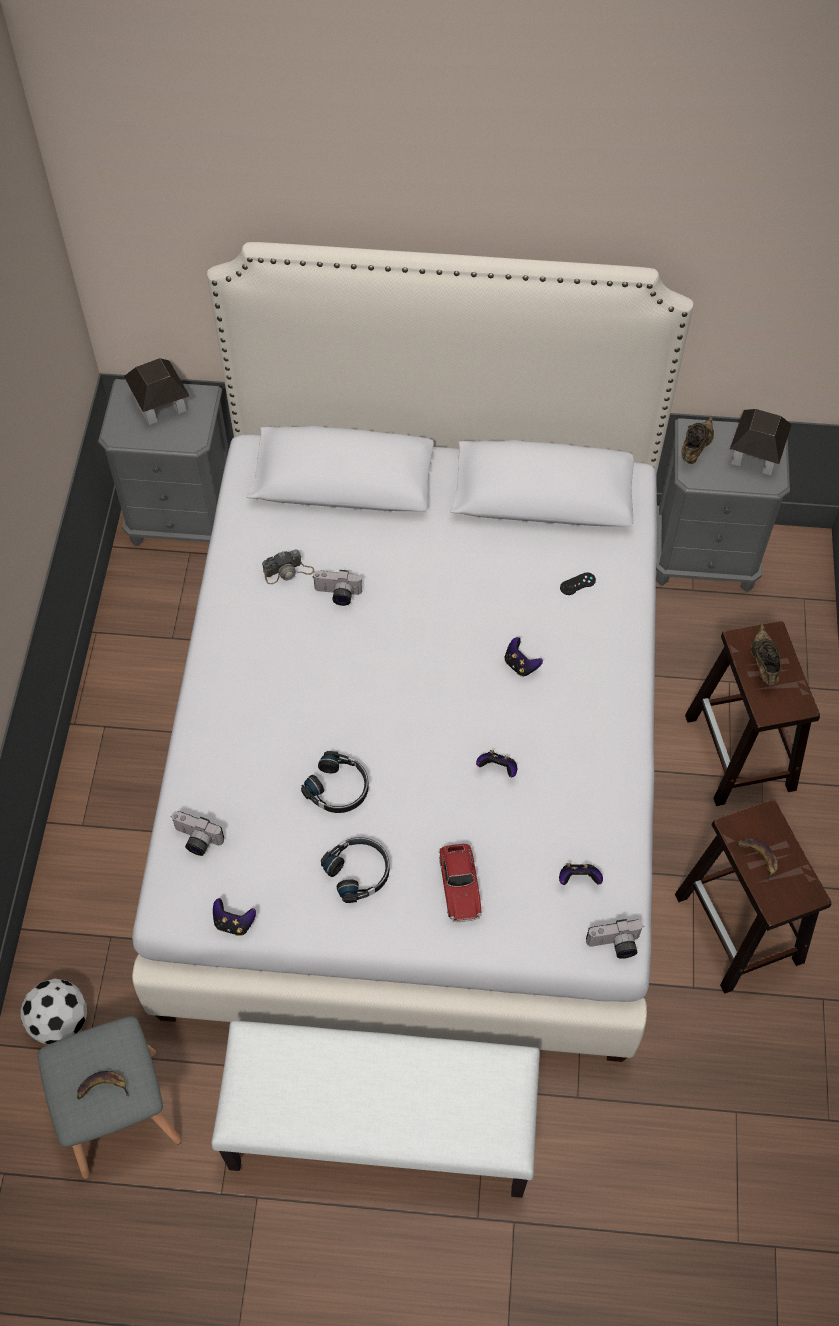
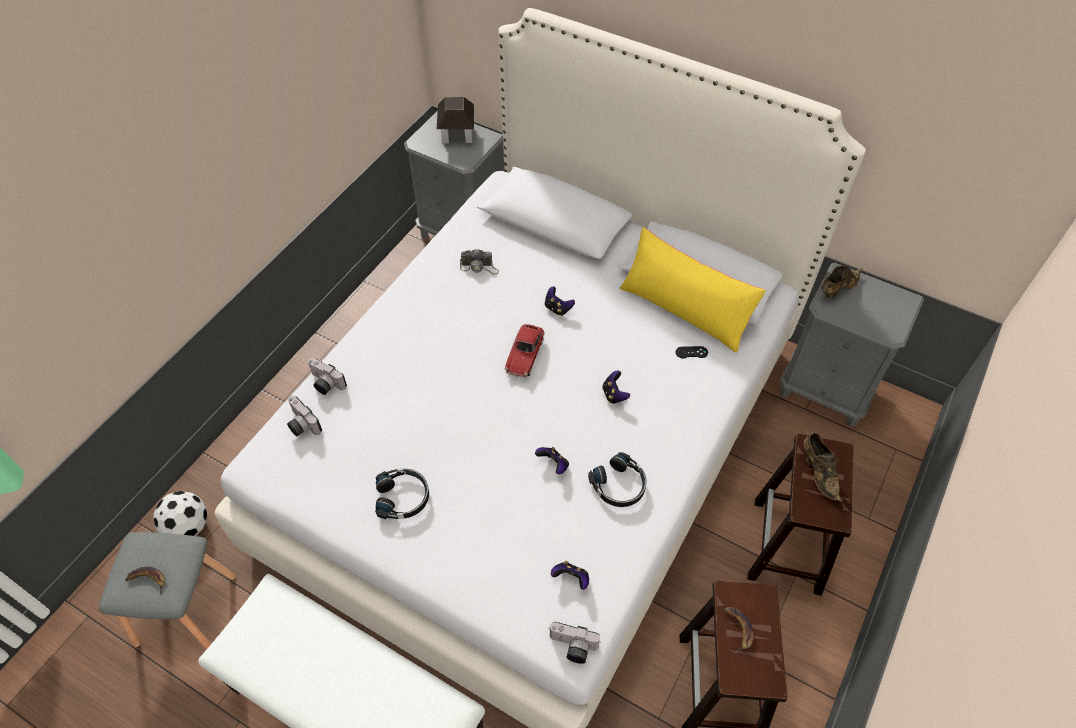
camera: 25 degrees right, 5 degrees down
(234, 923) = (291, 496): game controller -> game controller (557, 308)
(337, 595) = (505, 295): camera -> camera (325, 384)
(338, 788) = (424, 429): black headphones -> black headphones (619, 486)
(460, 886) = (473, 542): toy car -> toy car (524, 355)
(546, 536) = (684, 309): none -> yellow pillow
(755, 455) = (886, 309): toy house -> none
(763, 665) = (818, 472): brown shoe -> brown shoe turned 135 degrees clockwise

